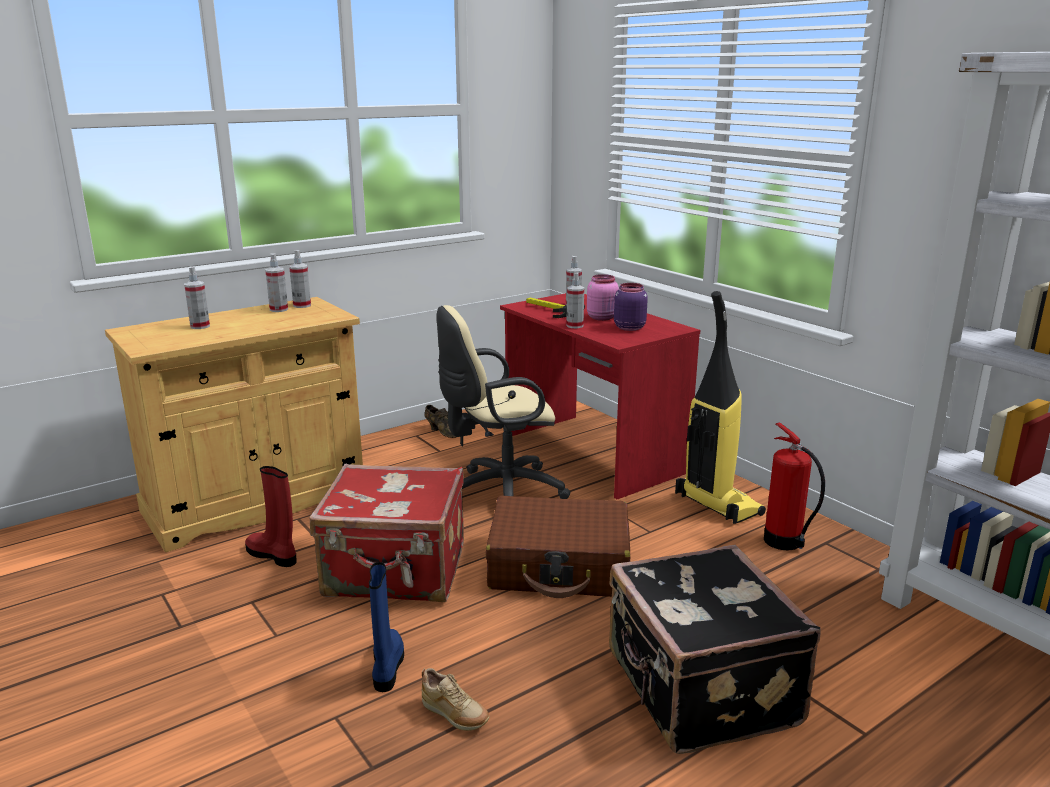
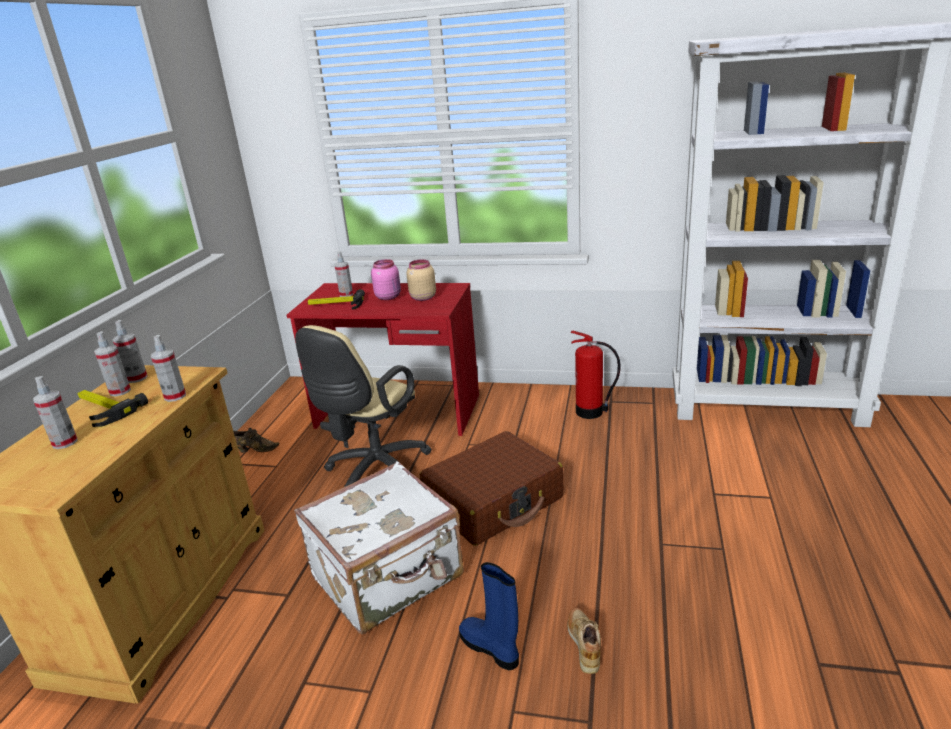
camera: 40 degrees left, 5 degrees up
(251, 316) = (102, 409): none -> hammer
(273, 555) = (261, 633): red boot -> none
(396, 572) = (389, 578): red suitcase -> white suitcase
(454, 716) = (584, 645): beige shoe -> beige shoe turned 90 degrees counterclockwise
(574, 326) = (382, 310): spray bottle -> spray bottle (175, 396)
(628, 327) = (422, 297): purple jar -> beige jar
(699, 690) = (677, 527): black suitcase -> none
(716, 505) = (524, 408): vacuum cleaner -> none

